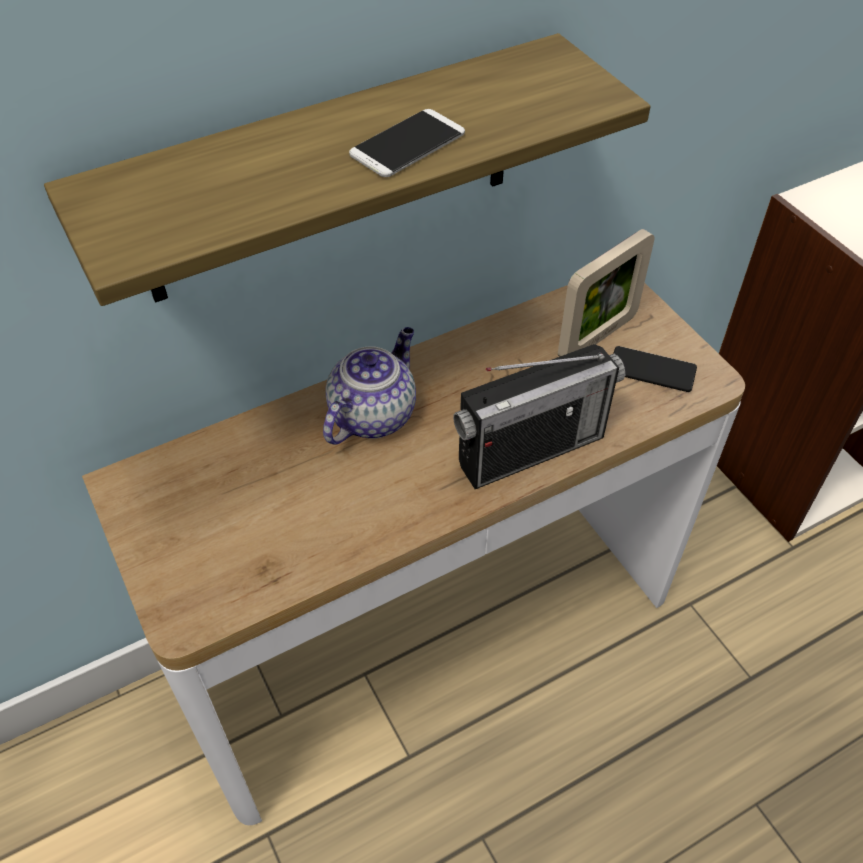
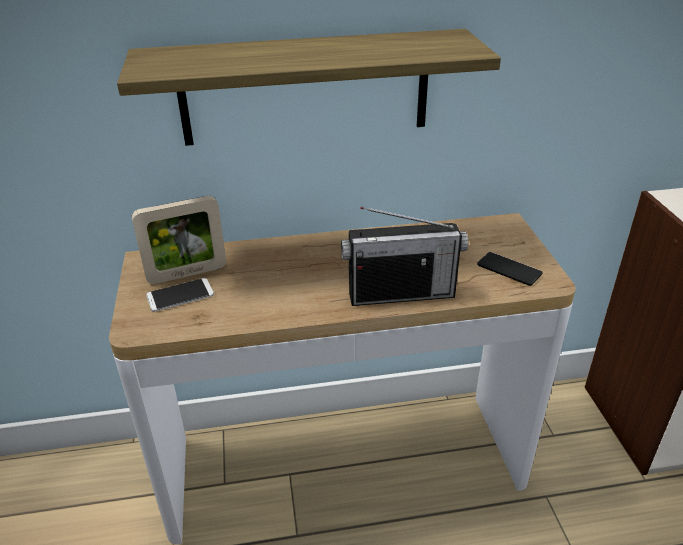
camera: 20 degrees right, 15 degrees down
(373, 414) = (309, 256): teapot -> none
(407, 144) = (334, 55): phone -> phone (180, 295)
(597, 337) = (479, 246): picture frame -> picture frame (187, 273)

